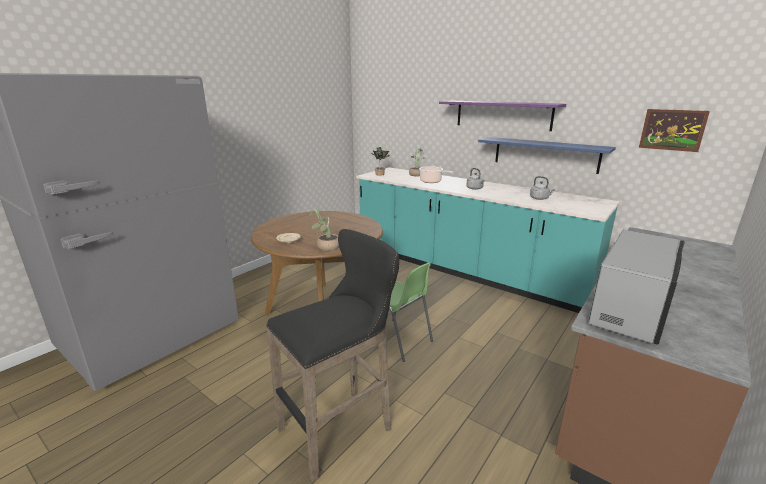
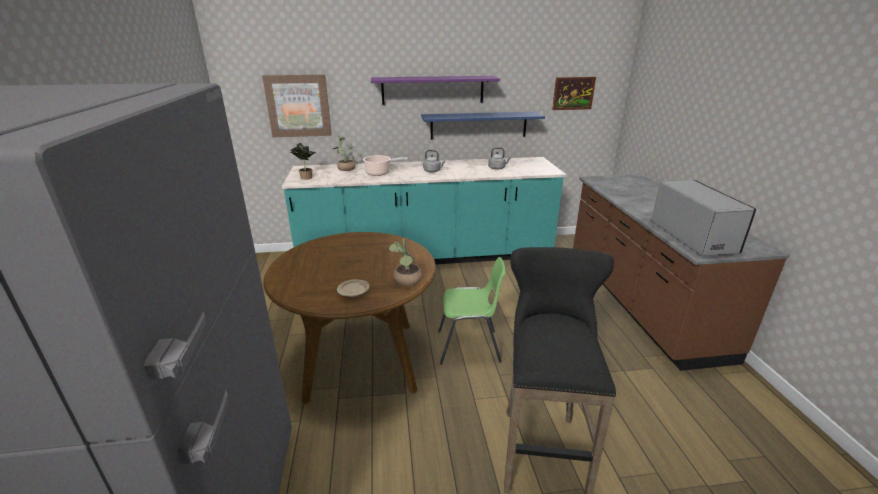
camera: 45 degrees left, 5 degrees up
(398, 120) = (298, 106): none -> picture

